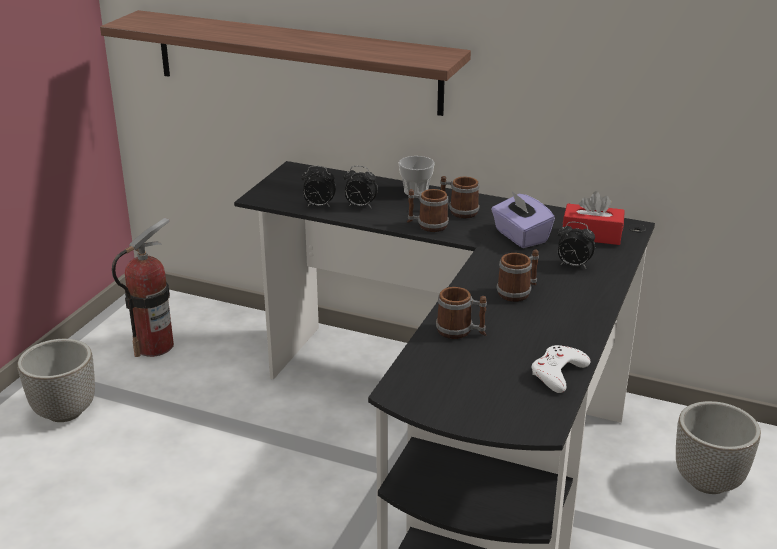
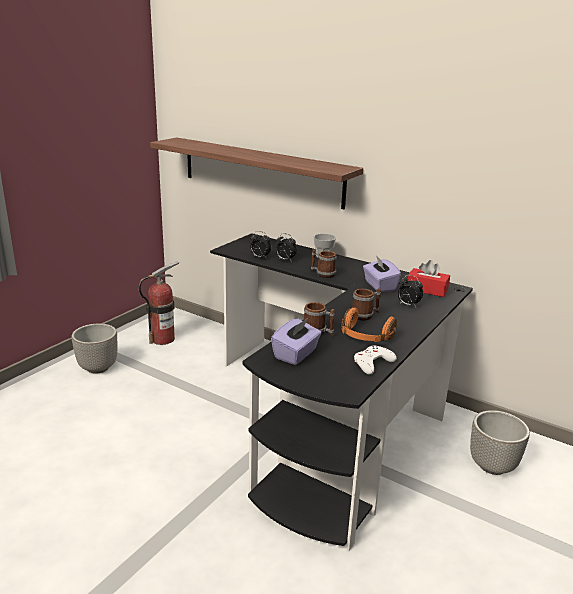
camera: 10 degrees right, 5 degrees down
(443, 374) = (296, 354): none -> purple tissue box
(458, 212) = (345, 269): mug -> none
(532, 330) = (365, 337): none -> orange headphones

